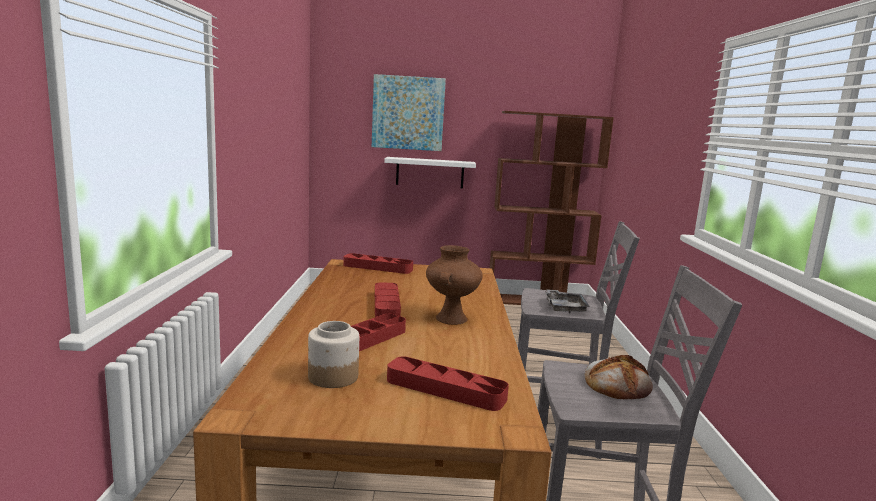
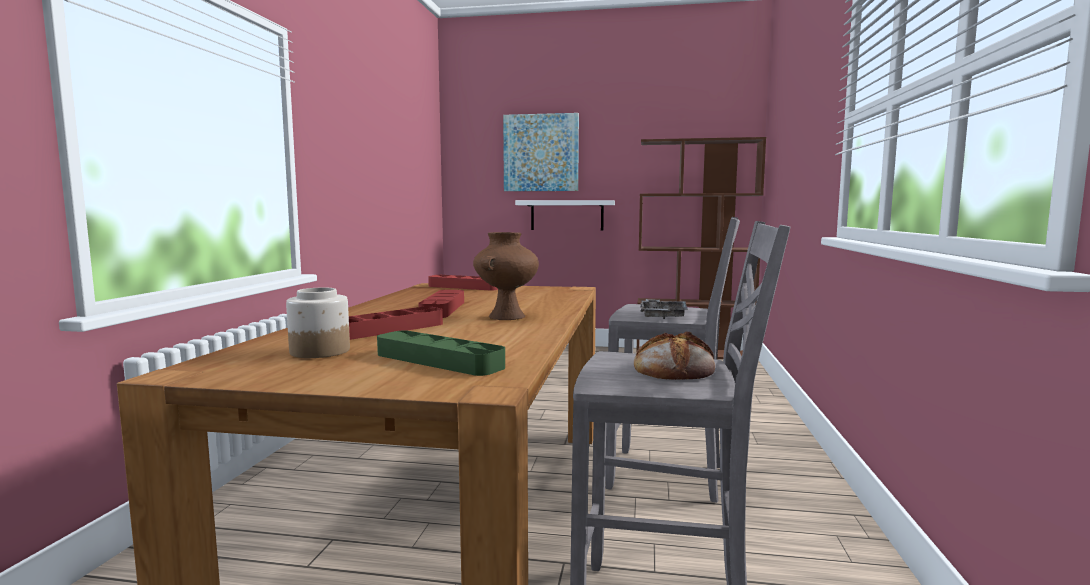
camera: 10 degrees right, 5 degrees down
(445, 389) = (438, 360): red tray -> green tray

